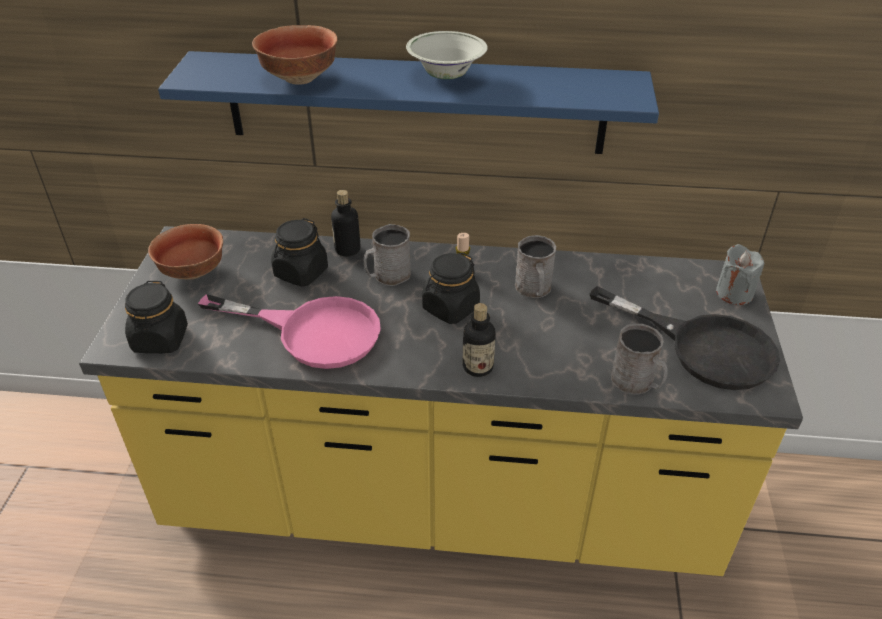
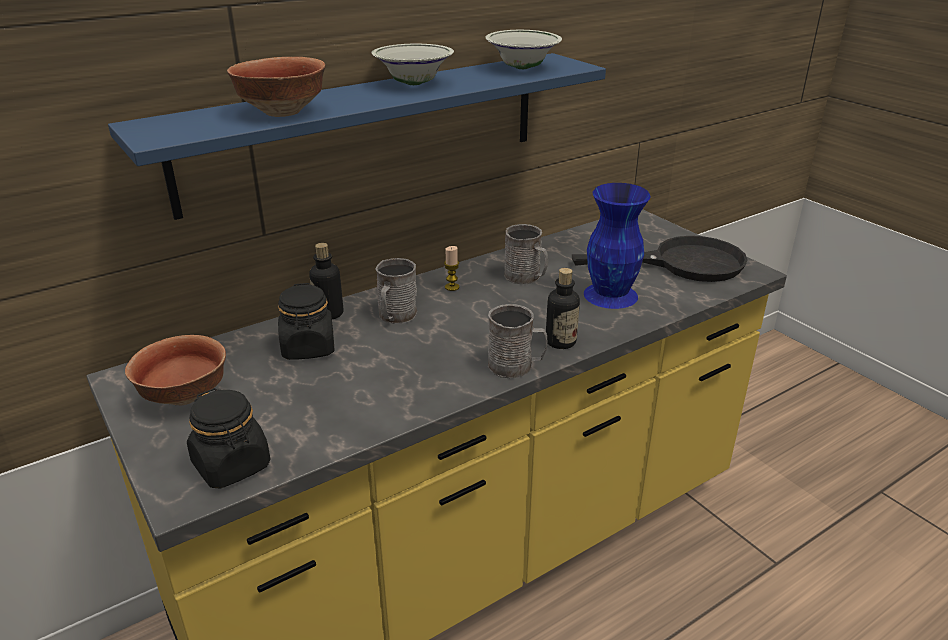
camera: 40 degrees left, 10 degrees down
(313, 332) = (388, 383): pink frying pan -> none
(450, 308) = (481, 315): black jar -> none
(575, 85) = (522, 68): none -> white bowl
(584, 346) = (611, 295): none -> blue vase
(637, 383) = (675, 300): grey mug -> grey mug (516, 366)
(734, 293) = (653, 227): grey candle -> none

